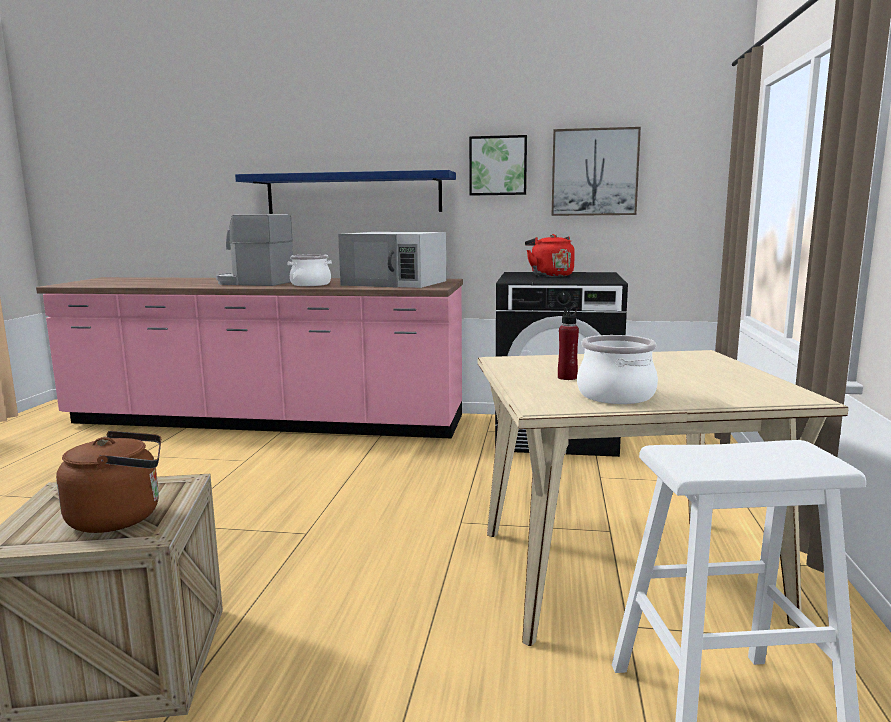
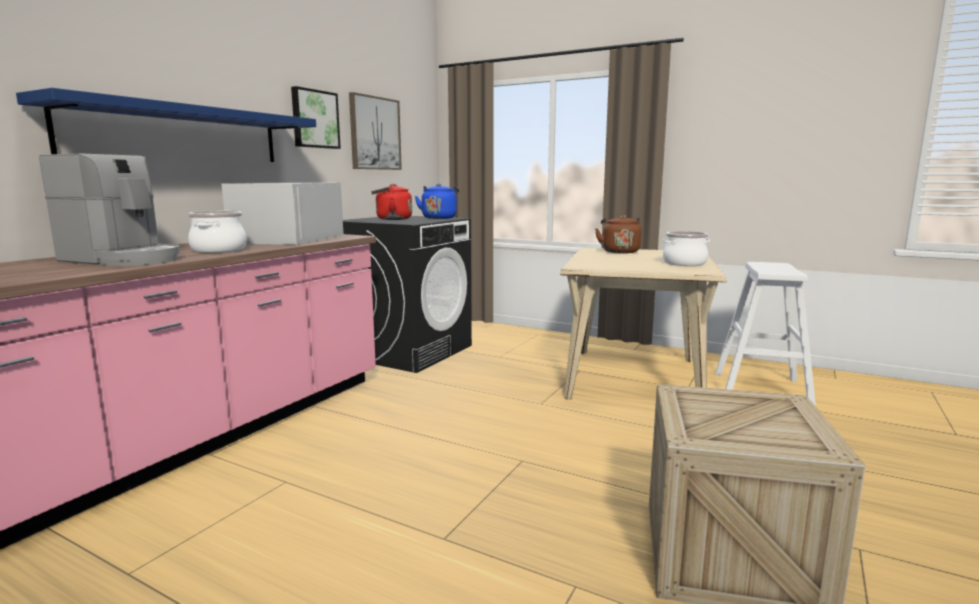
camera: 70 degrees left, 0 degrees up
(121, 517) = (758, 410): brown kettle -> brown kettle (619, 251)
(253, 283) = (124, 259): coffee machine -> coffee machine turned 105 degrees counterclockwise
(395, 283) = (287, 238): white microwave -> white microwave turned 150 degrees clockwise
(567, 377) = (639, 264): red bottle -> none
(599, 279) = (439, 218): none -> blue kettle

